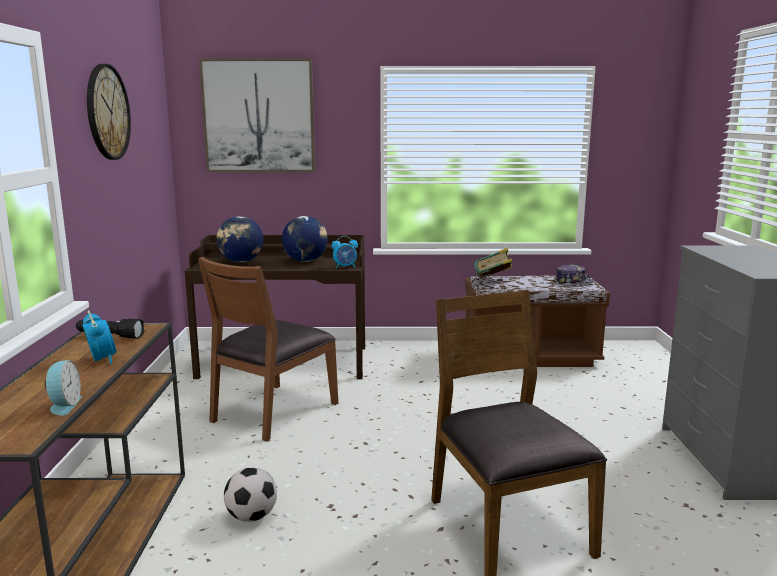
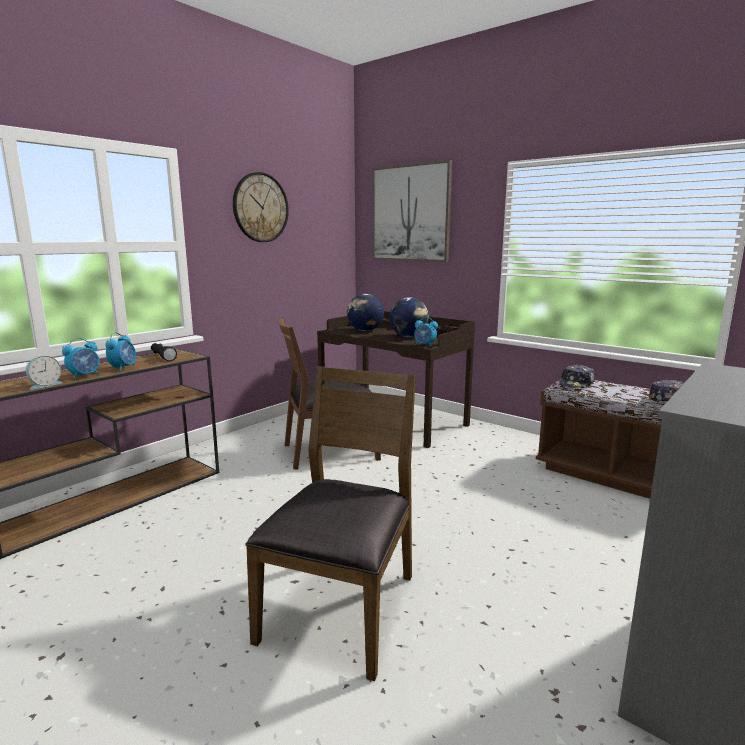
camera: 40 degrees right, 0 degrees up
(83, 381) = (85, 376): none -> alarm clock
(251, 517) = (207, 513): football -> none
(493, 281) = (576, 383): book -> cap

